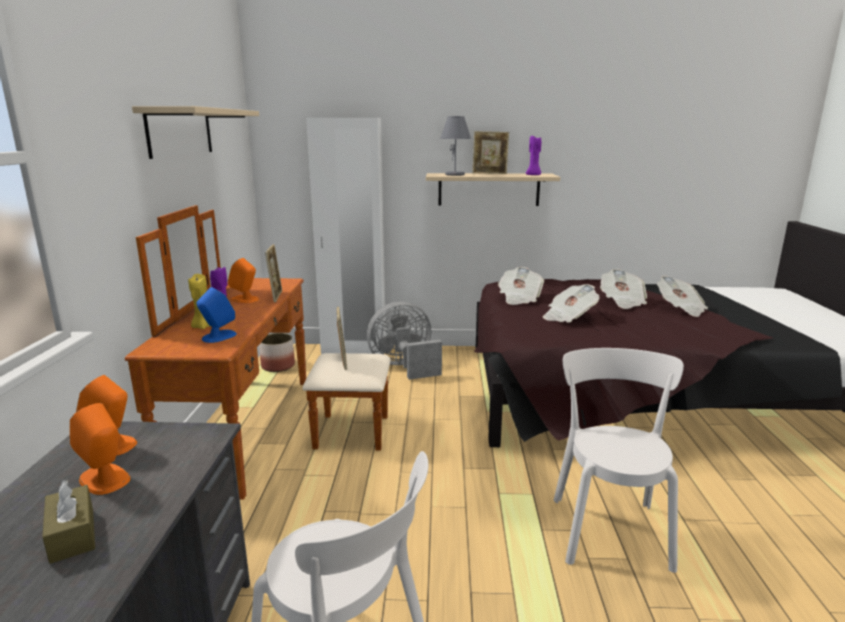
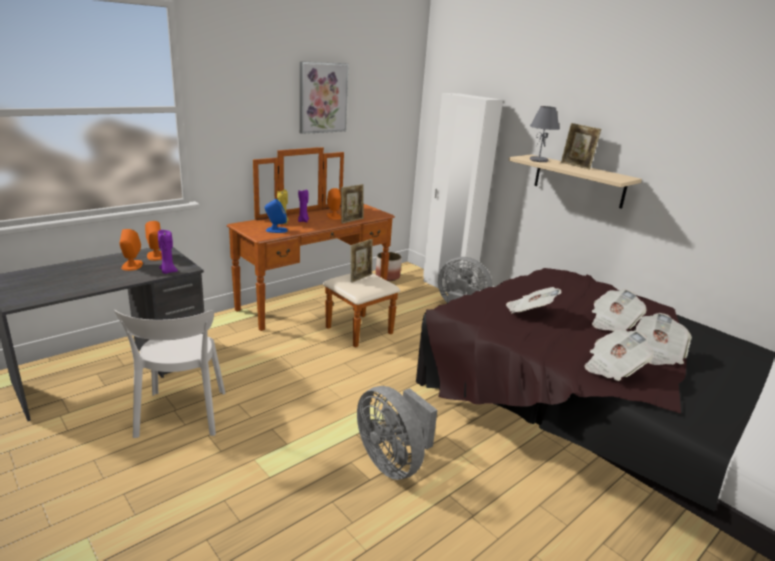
camera: 45 degrees right, 5 degrees up
(72, 534) = (94, 276): brown tissue box -> none
(180, 132) = (322, 97): beige shelf -> picture
(519, 298) = (531, 285): newspaper -> newspaper (613, 368)
(533, 175) = (605, 176): purple candle -> purple candle (168, 271)
(609, 527) = (393, 461): white chair -> grey fan

